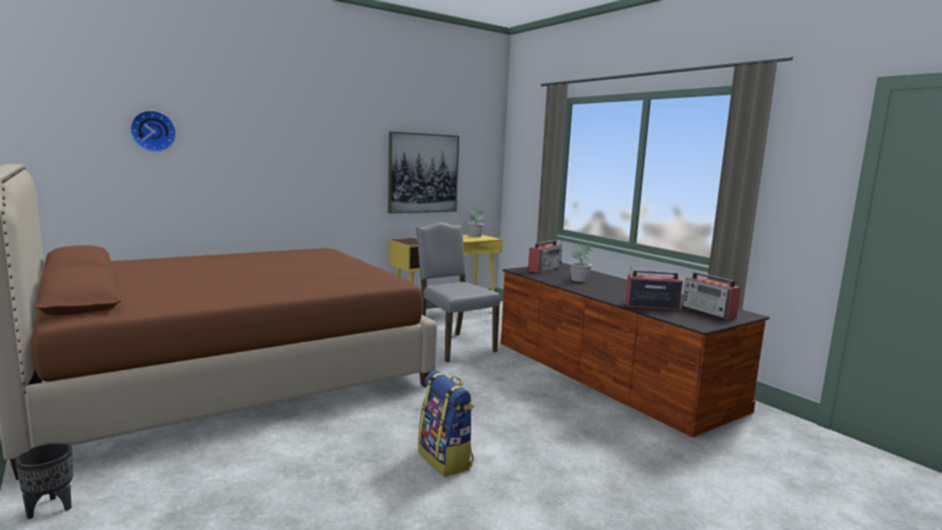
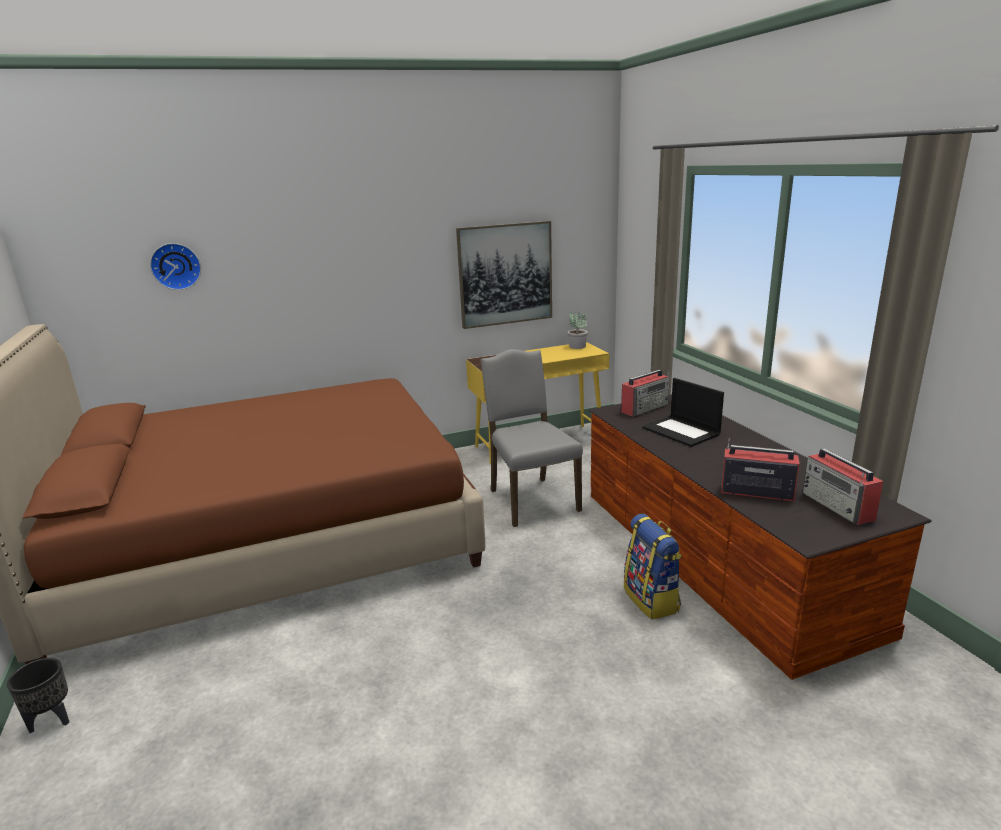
camera: 15 degrees right, 10 degrees up
(446, 459) = (458, 689): backpack -> backpack (652, 600)
(579, 279) = (682, 431): potted plant -> laptop

